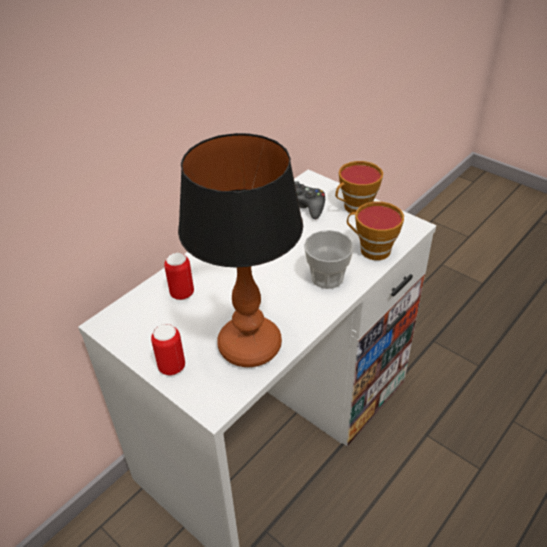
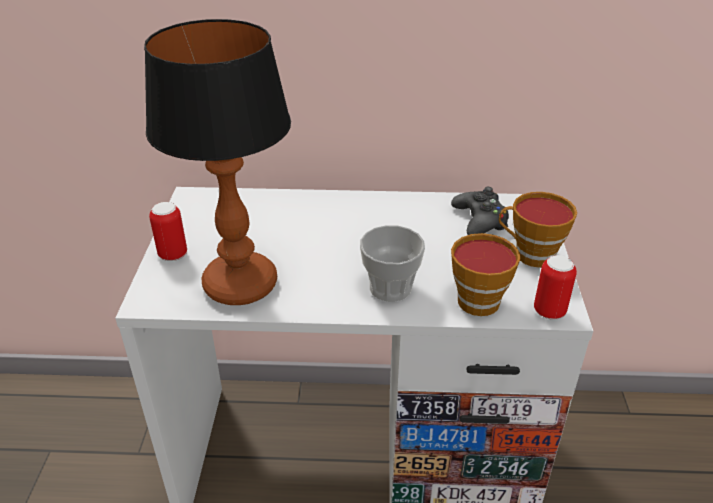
camera: 50 degrees right, 5 degrees down
(182, 293) = (267, 214): can -> can (549, 311)

